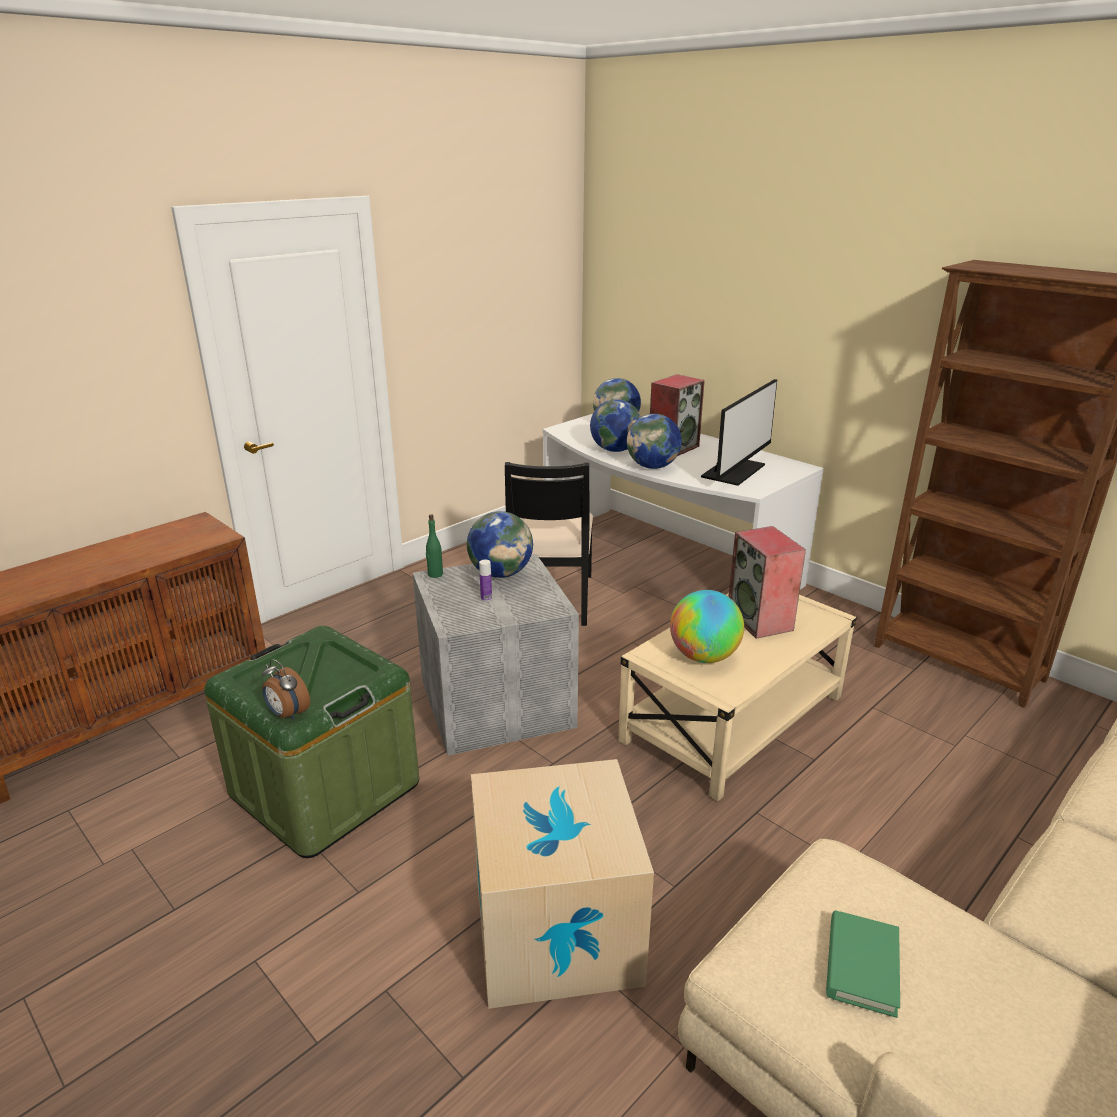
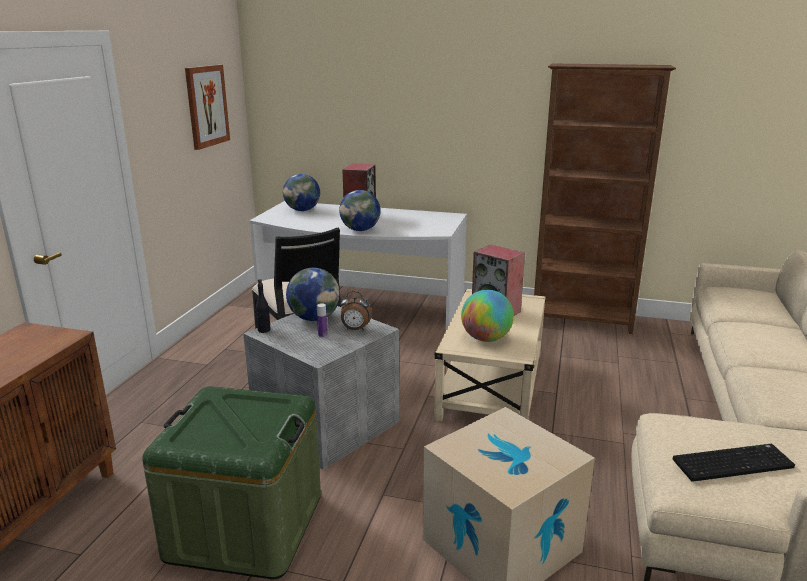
camera: 30 degrees left, 5 degrees down
(287, 714) = (253, 451): alarm clock -> alarm clock (355, 329)
(435, 574) = (264, 330): green bottle -> black bottle
(514, 282) = (207, 106): none -> picture
(615, 450) = (321, 224): globe -> none
(734, 471) = (416, 224): monitor -> none
(861, 966) = (732, 462): green book -> keyboard

